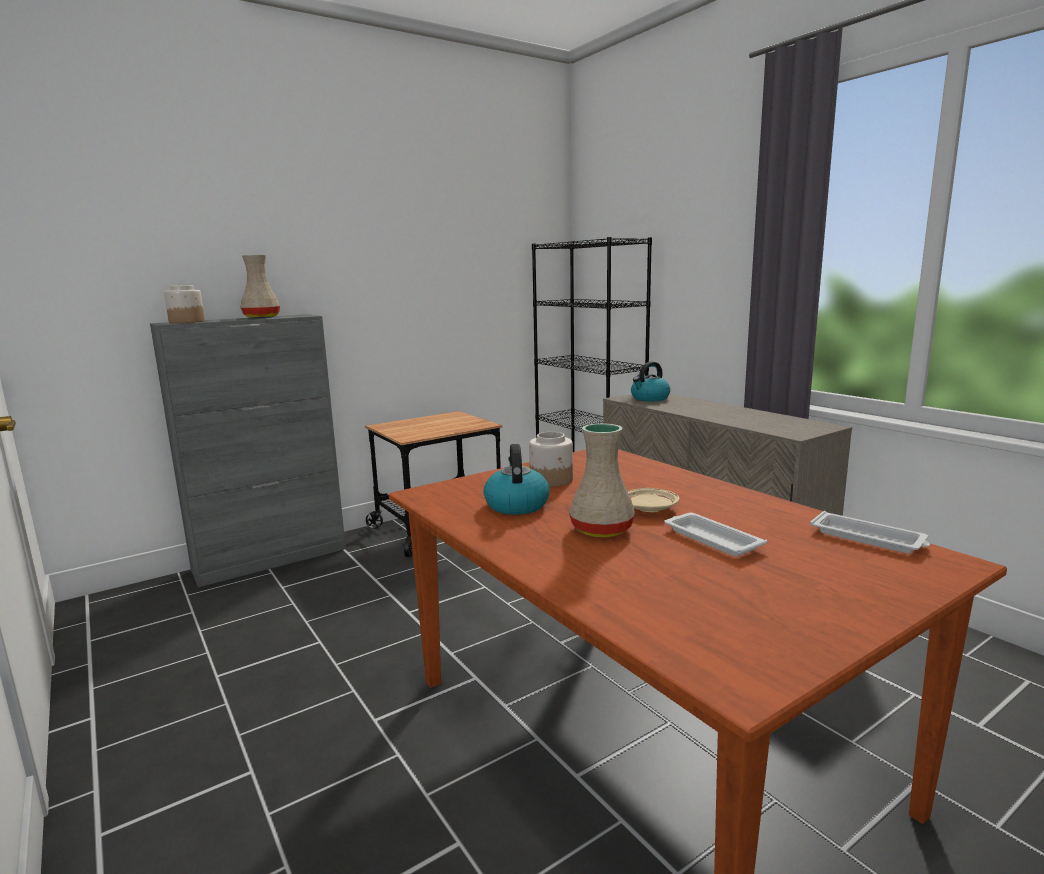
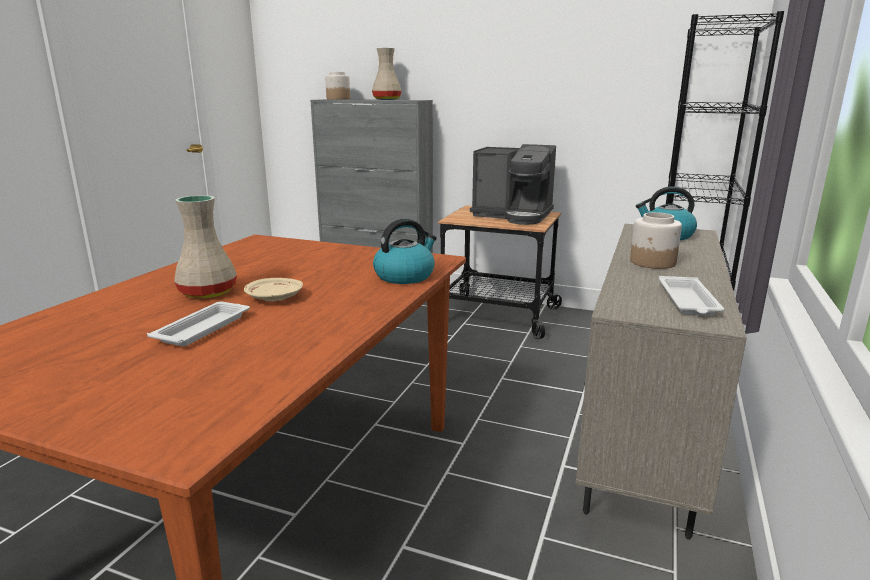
camera: 55 degrees right, 5 degrees up
(440, 422) = (513, 216): none -> coffee machine
(516, 504) = (251, 263): kettle -> kettle (405, 276)
(551, 480) = (325, 260): jar -> jar (653, 262)
(868, 538) = (245, 394): white tray -> white tray (688, 301)

